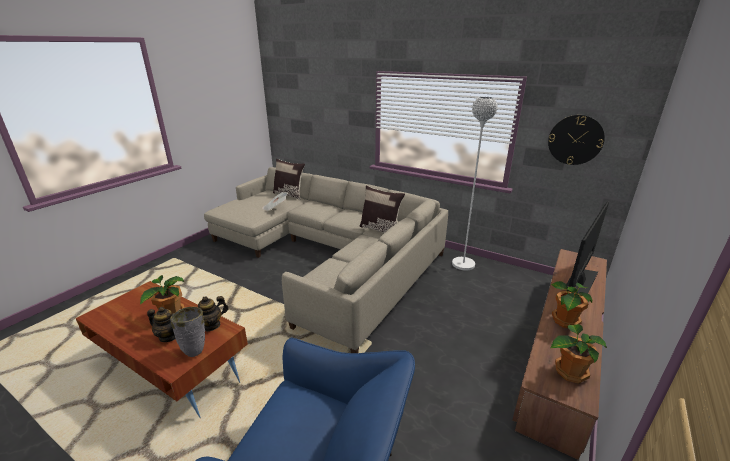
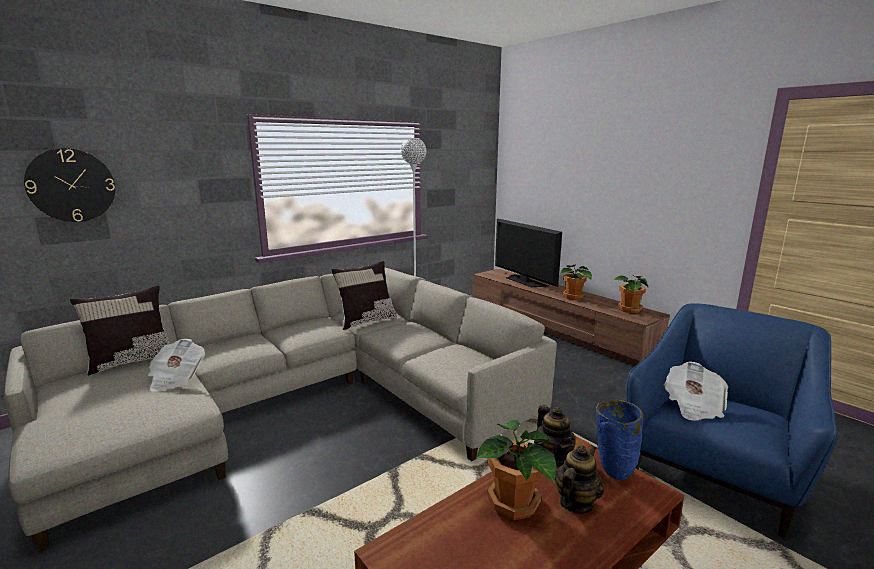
camera: 70 degrees left, 10 degrees down
(196, 350) = (612, 472): grey vase -> blue vase
(298, 404) = (693, 406): none -> newspaper
(575, 140) = (459, 175): wall clock -> wall clock (71, 185)

